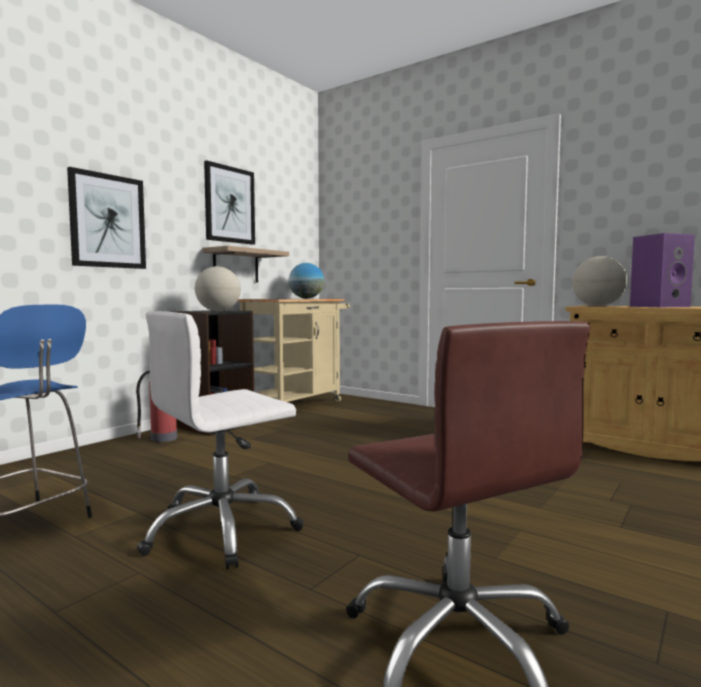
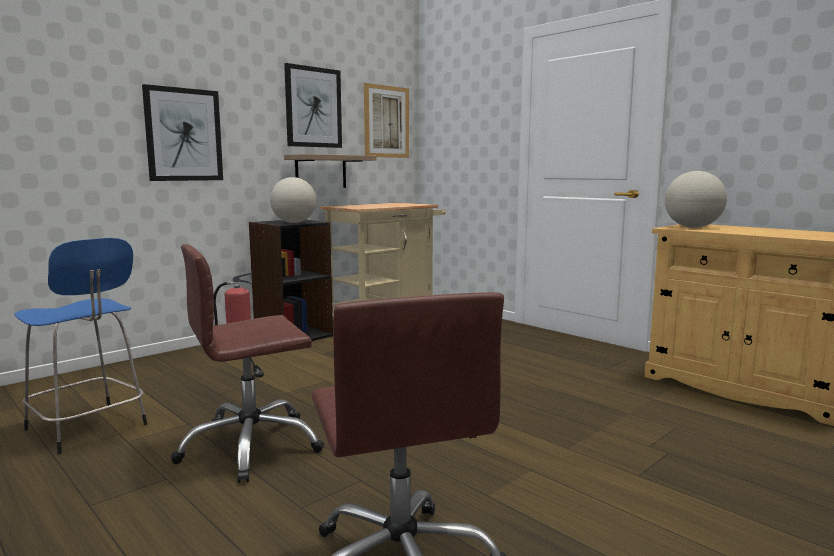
camera: 10 degrees right, 5 degrees up
(222, 531) = (251, 446): white office chair -> brown office chair
(292, 223) = (386, 122): none -> picture
(306, 298) = (398, 204): globe -> none
(659, 306) = (759, 231): purple speaker -> none

